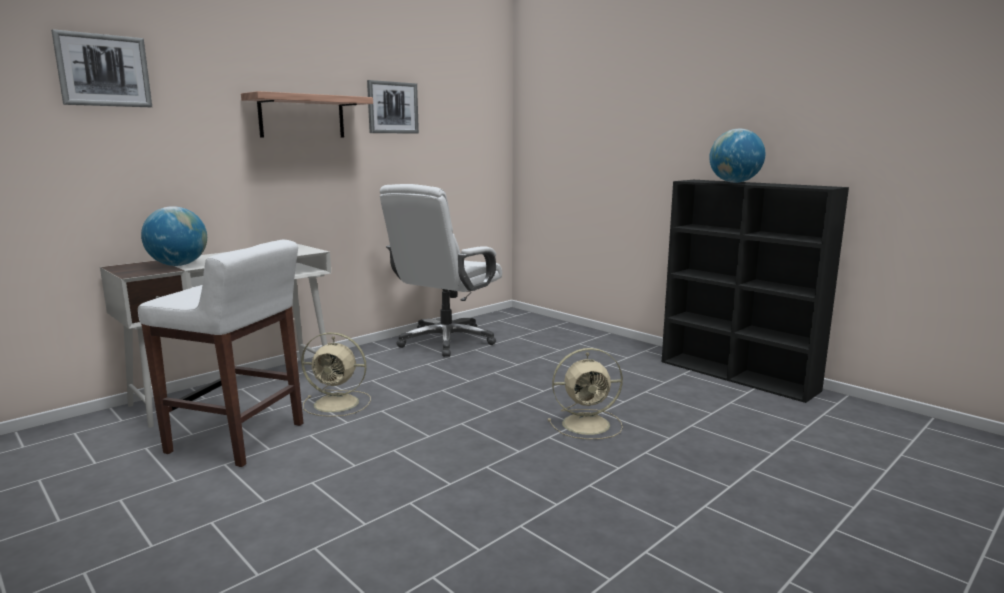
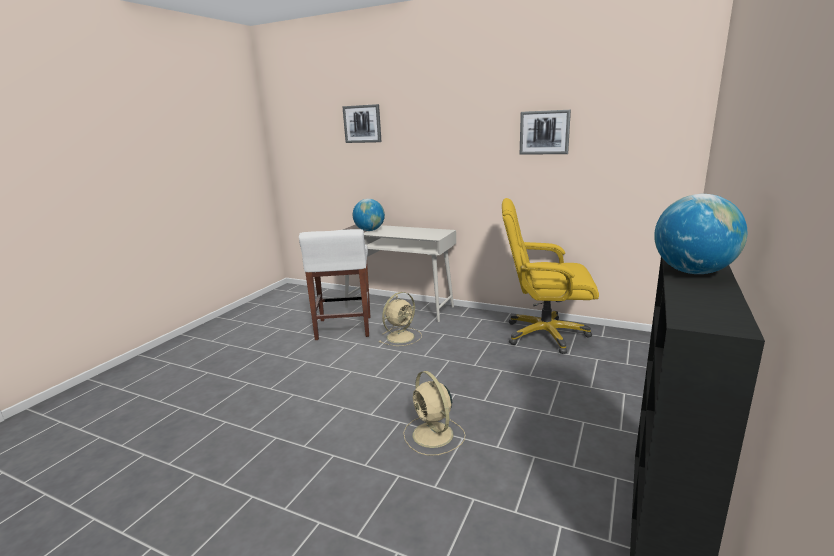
camera: 70 degrees right, 5 degrees up
(302, 116) = (466, 143): shelf -> none
(338, 403) = (401, 336): beige fan -> beige fan turned 120 degrees counterclockwise
(446, 341) = (544, 334): white office chair -> yellow office chair

